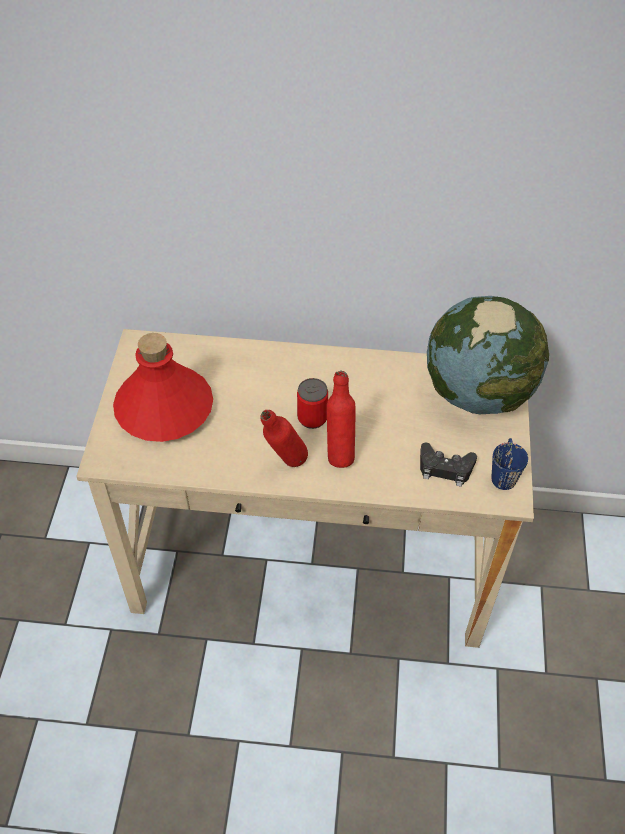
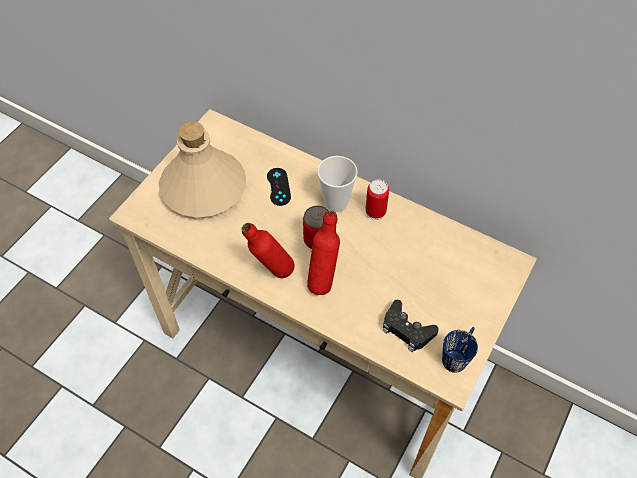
camera: 25 degrees right, 5 degrees up
(165, 408) = (204, 187): red bottle -> beige bottle
(243, 381) = (278, 186): none -> black game controller
(311, 376) = (336, 203): none -> cup
(354, 371) = (375, 211): none -> can
(478, 393) = (475, 272): globe -> none

